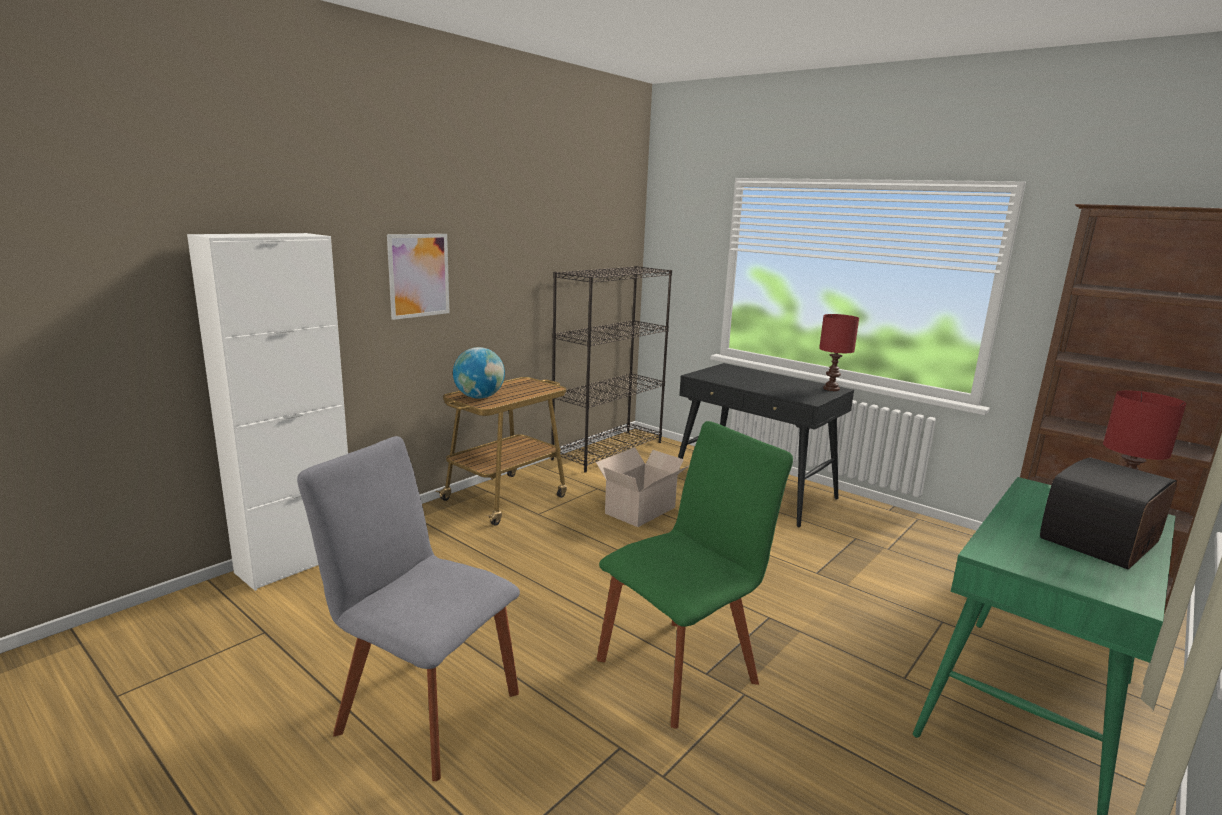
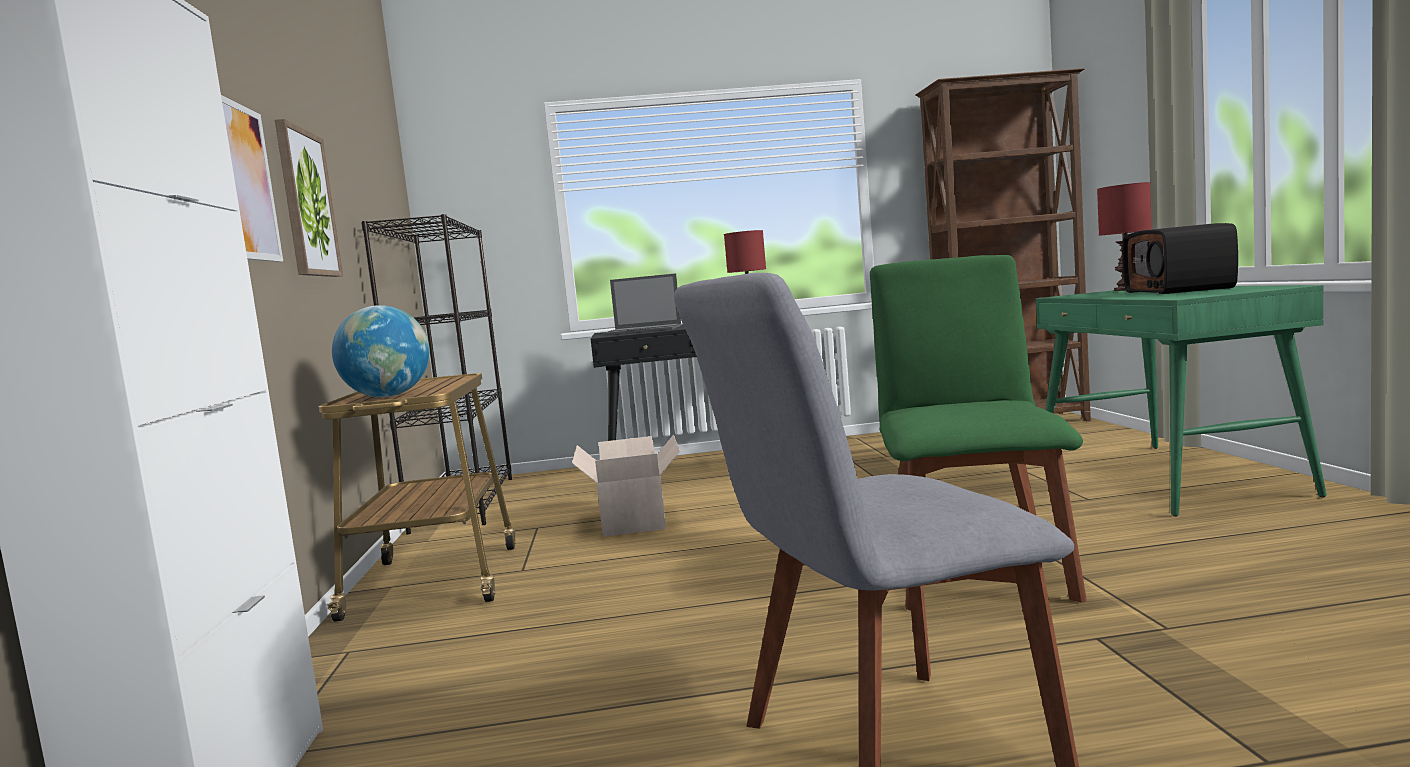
camera: 45 degrees left, 10 degrees down
(489, 273) = (306, 203): none -> picture
(733, 377) = (644, 330): none -> laptop

